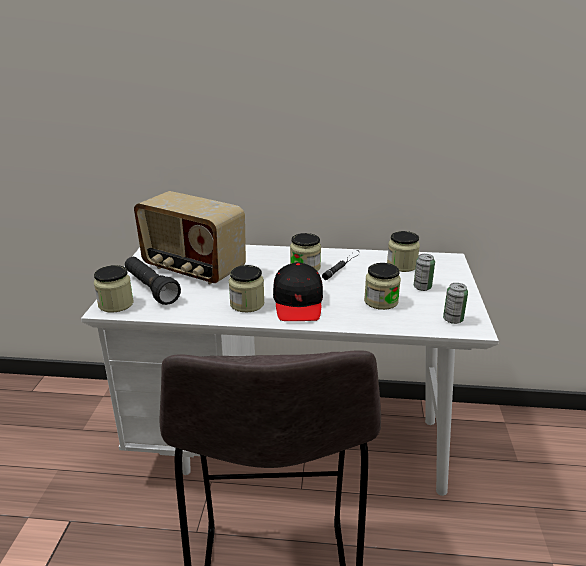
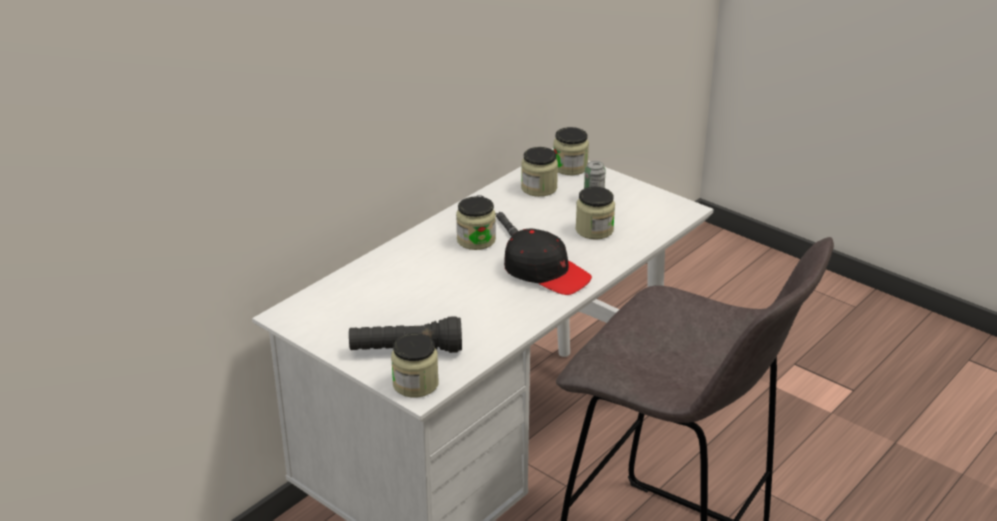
camera: 55 degrees left, 5 degrees up
(193, 269) = (389, 309): radio -> none
(247, 304) = (514, 302): jar -> jar (570, 167)
(453, 319) = (663, 211): can -> none

